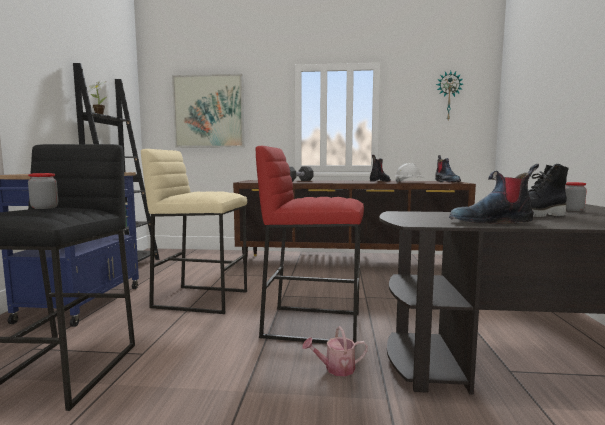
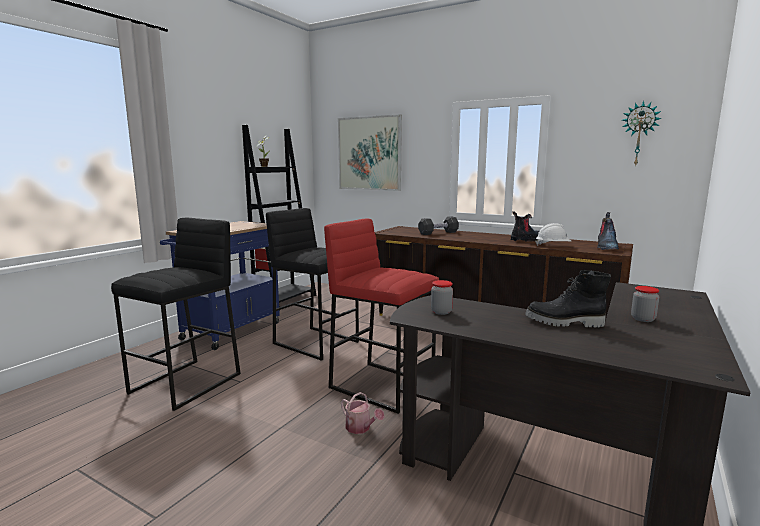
camera: 25 degrees right, 5 degrees up
(44, 208) = (172, 270): jar -> jar (441, 312)
(201, 299) = (316, 342): beige stool -> black stool
(335, 369) = (360, 428): watering can -> watering can turned 150 degrees counterclockwise
(491, 222) = (484, 326): boot -> none

